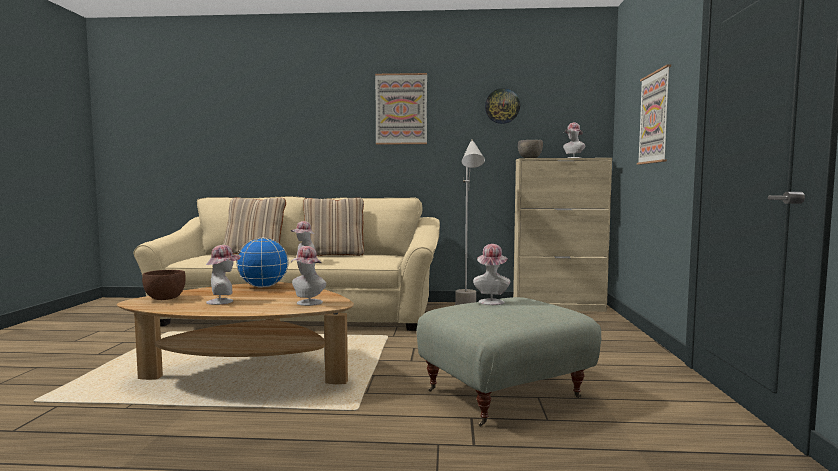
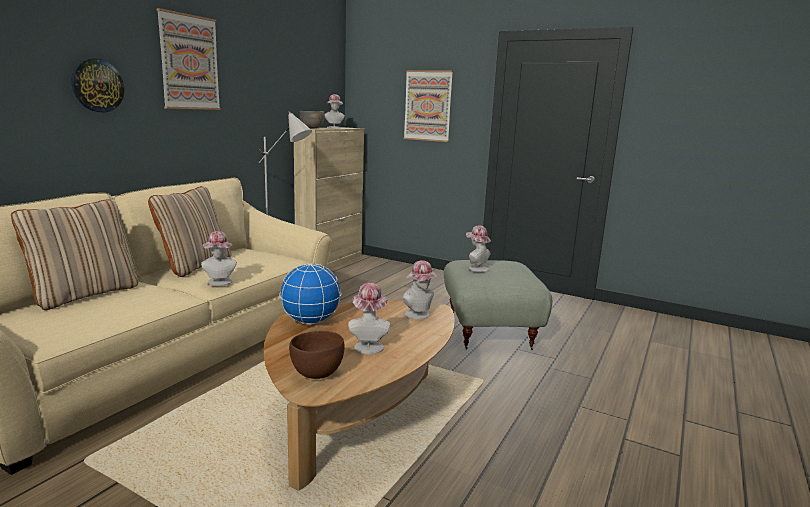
camera: 65 degrees left, 10 degrees up
(502, 106) = (278, 70): wall clock -> wall clock (97, 85)

